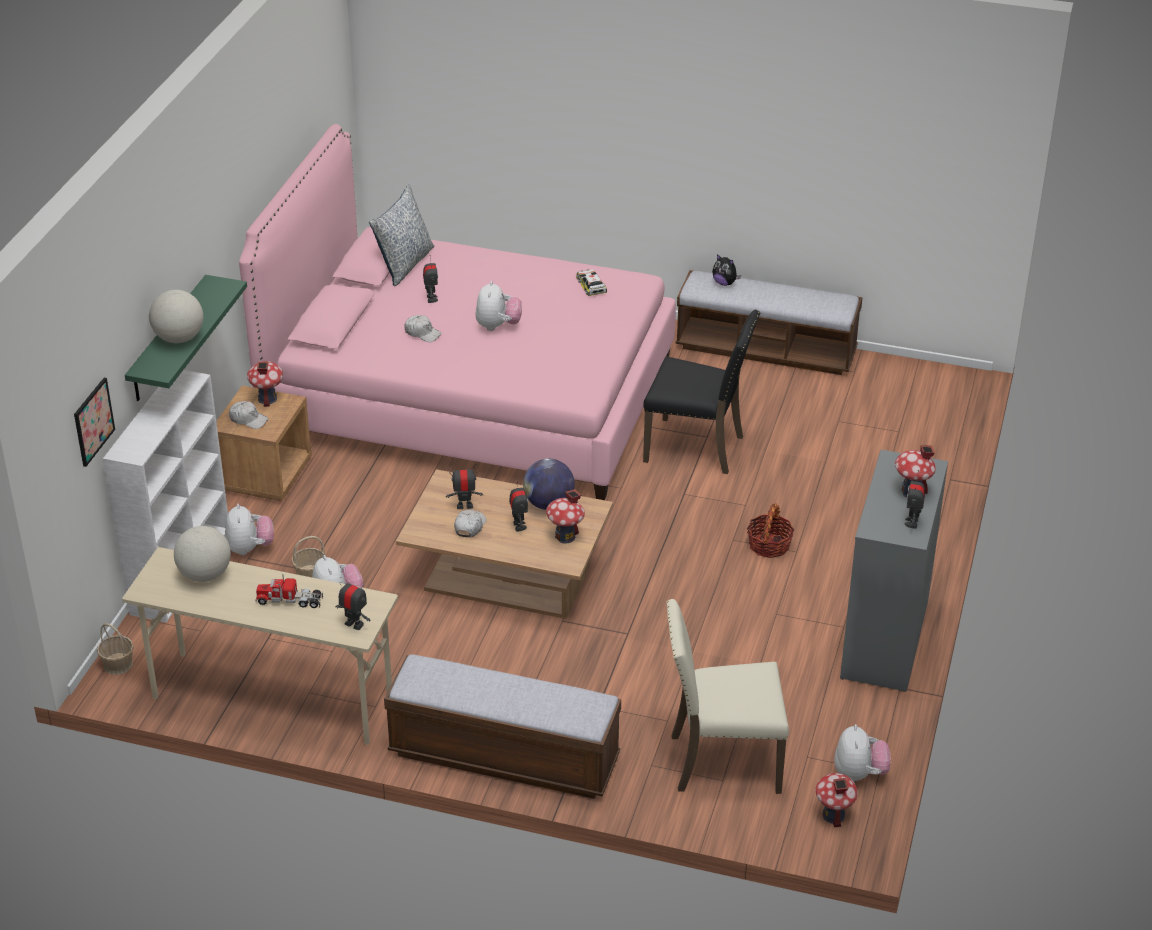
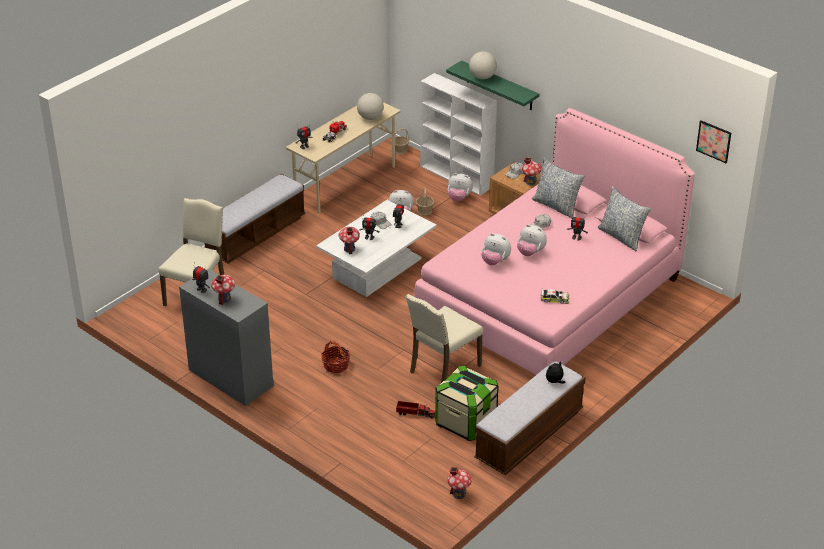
camera: 115 degrees right, 0 degrees up
(93, 421) = (434, 52): picture -> picture (713, 141)
(359, 331) = (556, 206): none -> pillow
(506, 578) = (377, 268): brown coffee table -> white coffee table
(548, 504) = (379, 251): globe -> none
(696, 448) = (443, 369): black chair -> beige chair
(785, 402) = (465, 422): none -> storage box
(805, 446) = (414, 413): none -> toy truck
(833, 815) = (136, 316): toy house -> toy house (459, 494)
(859, 774) = (152, 333): plush toy -> plush toy (495, 261)

